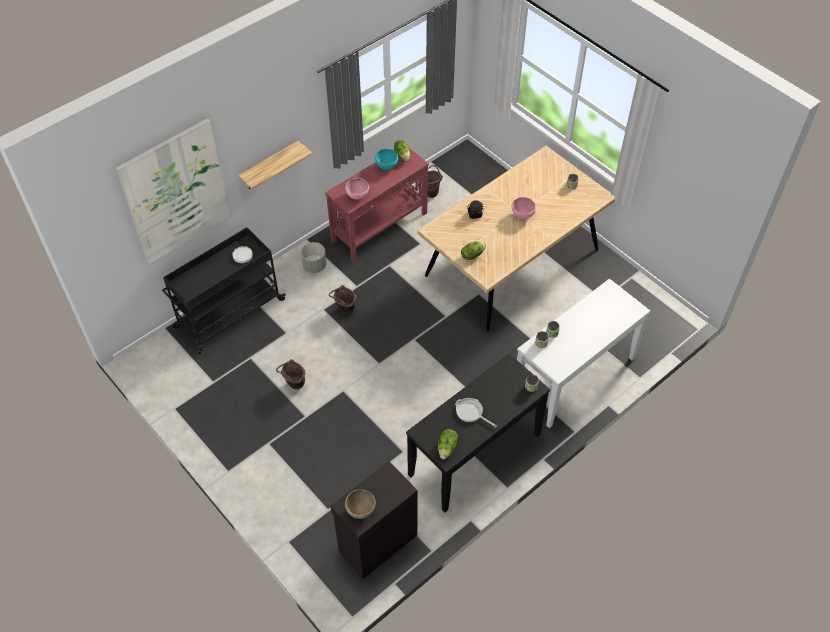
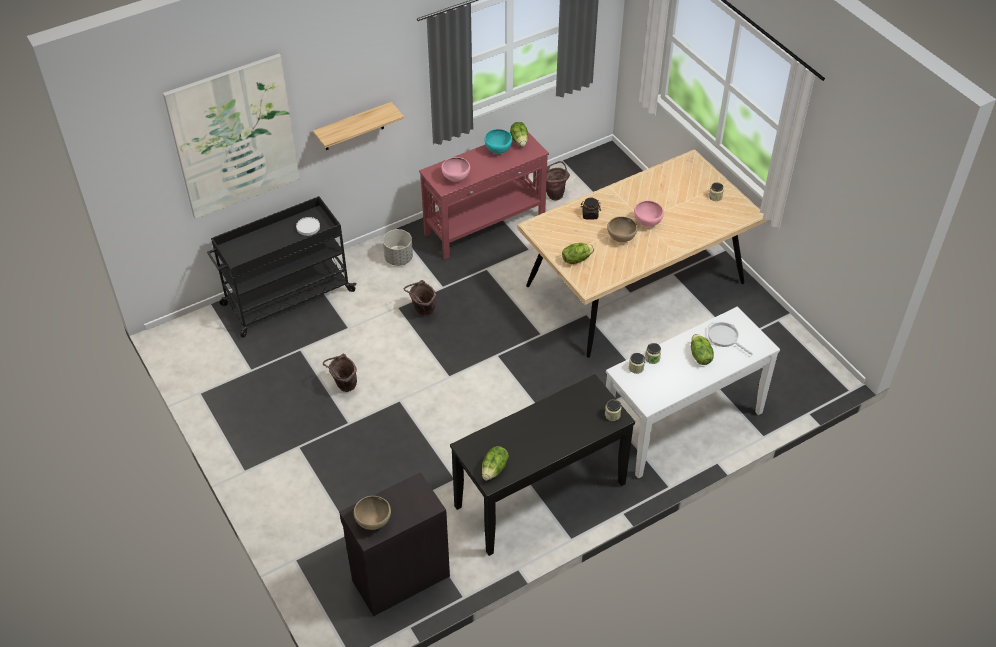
camera: 10 degrees right, 5 degrees down
(471, 412) = (532, 434): frying pan -> frying pan (724, 338)
(504, 232) = (621, 239): none -> brown bowl
(589, 325) = (699, 356): none -> lettuce

